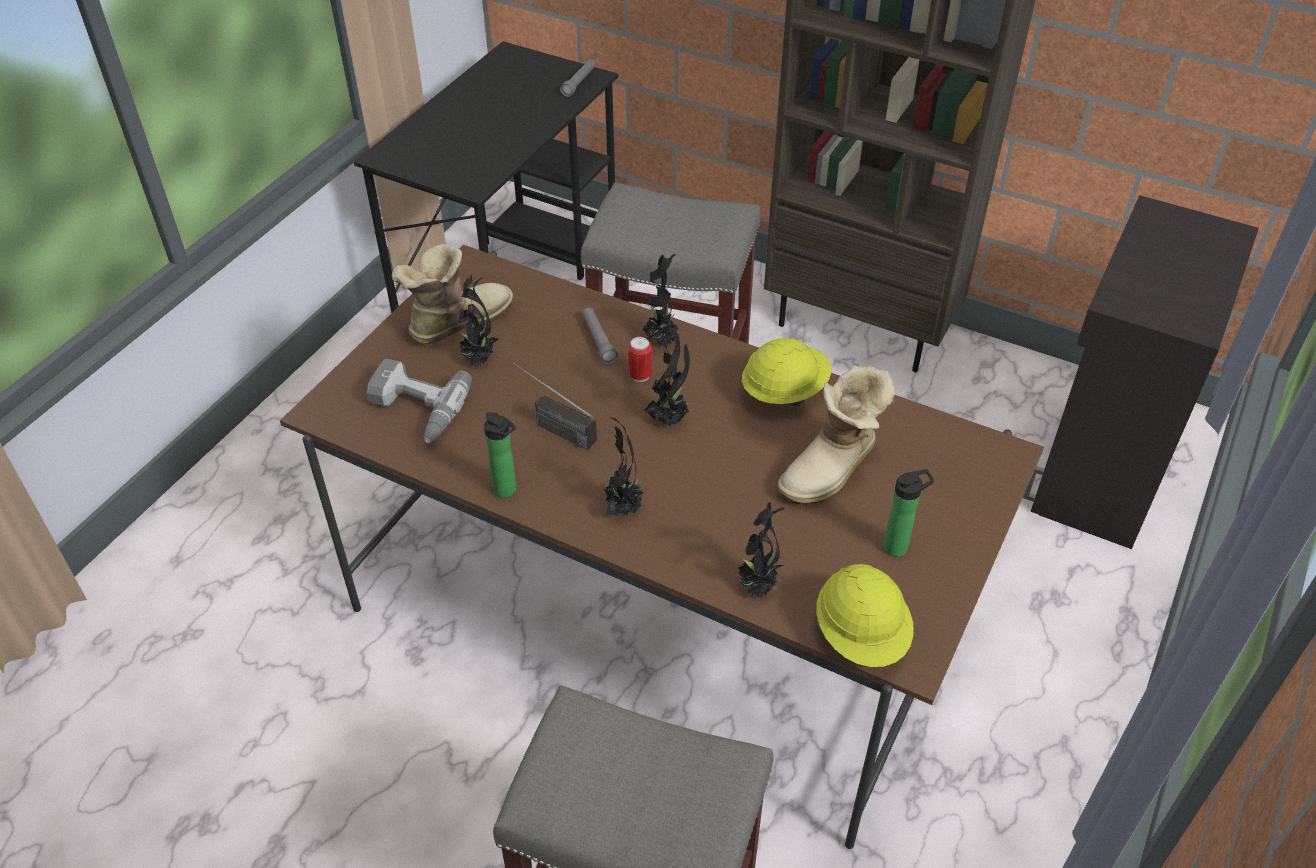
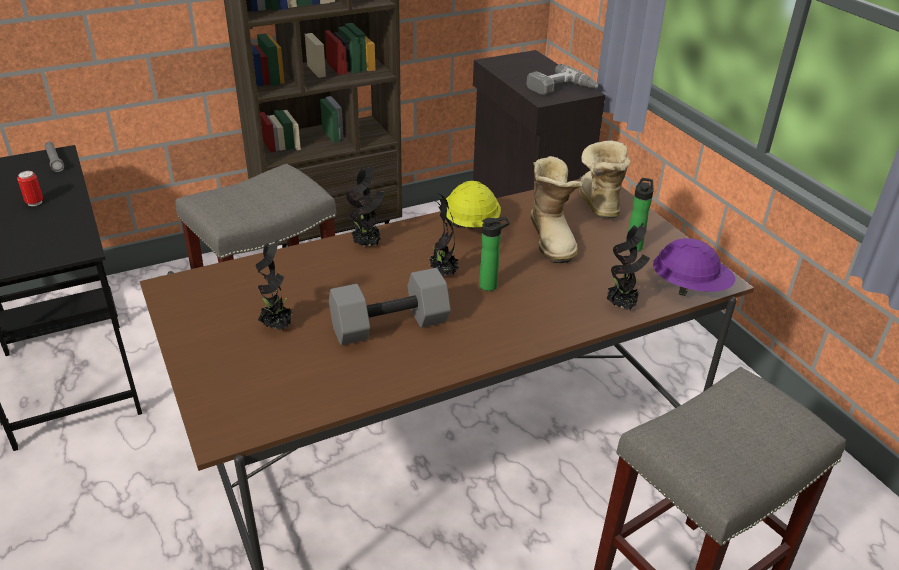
camera: 55 degrees left, 10 degrees down
(414, 410) = (289, 381): power drill -> power drill (561, 89)
(456, 321) = (220, 320): boot -> boot (597, 203)
(507, 491) = (429, 371): bottle -> bottle (491, 285)
(551, 427) = (390, 324): radio -> grey dumbbell
(599, 341) = (332, 268): grey flashlight -> none
(622, 507) = (500, 327): potted plant -> none
(640, 375) = (388, 267): can -> can (34, 202)
(861, 635) = (689, 288): yellow hard hat -> purple hard hat

